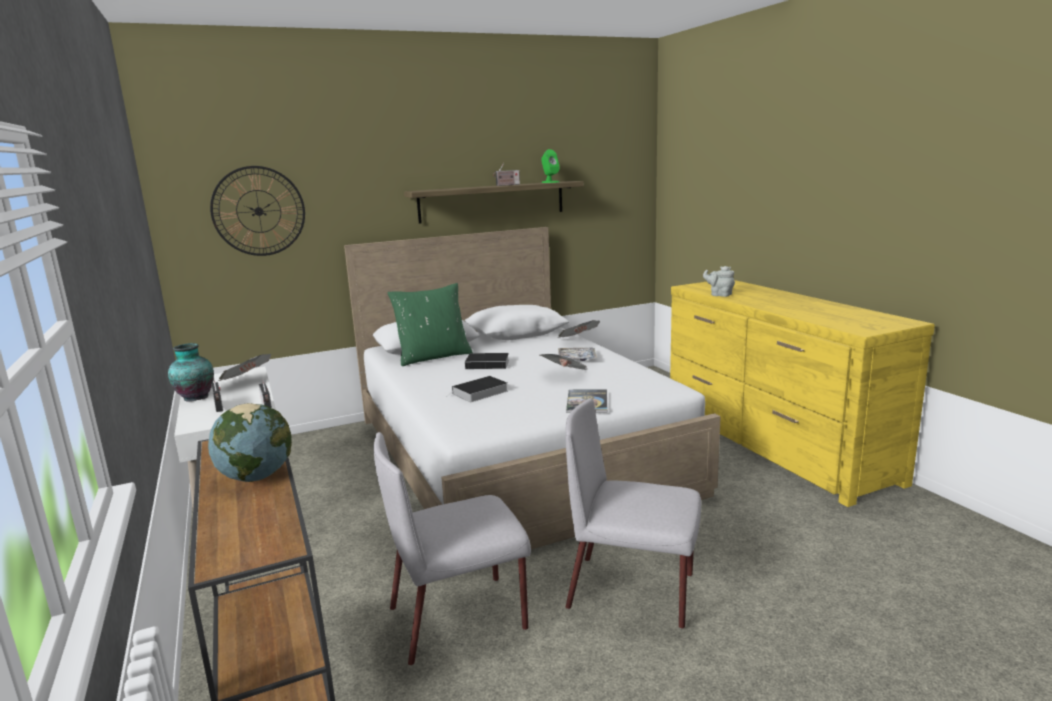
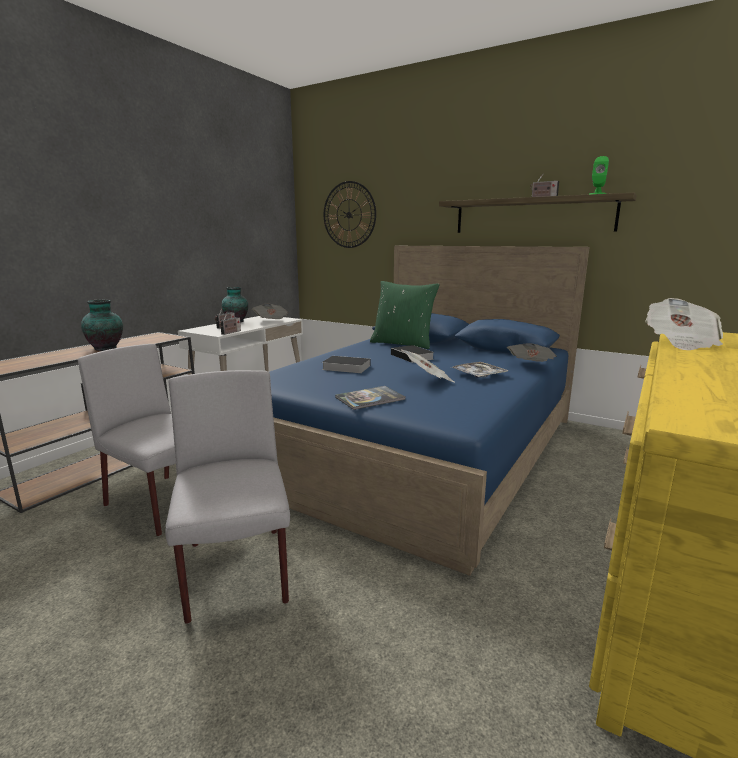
camera: 55 degrees right, 0 degrees up
(256, 477) = (106, 348): globe -> vase
(516, 453) = (420, 447): white bed -> blue bed
(719, 295) = (680, 343): grey teapot -> newspaper

